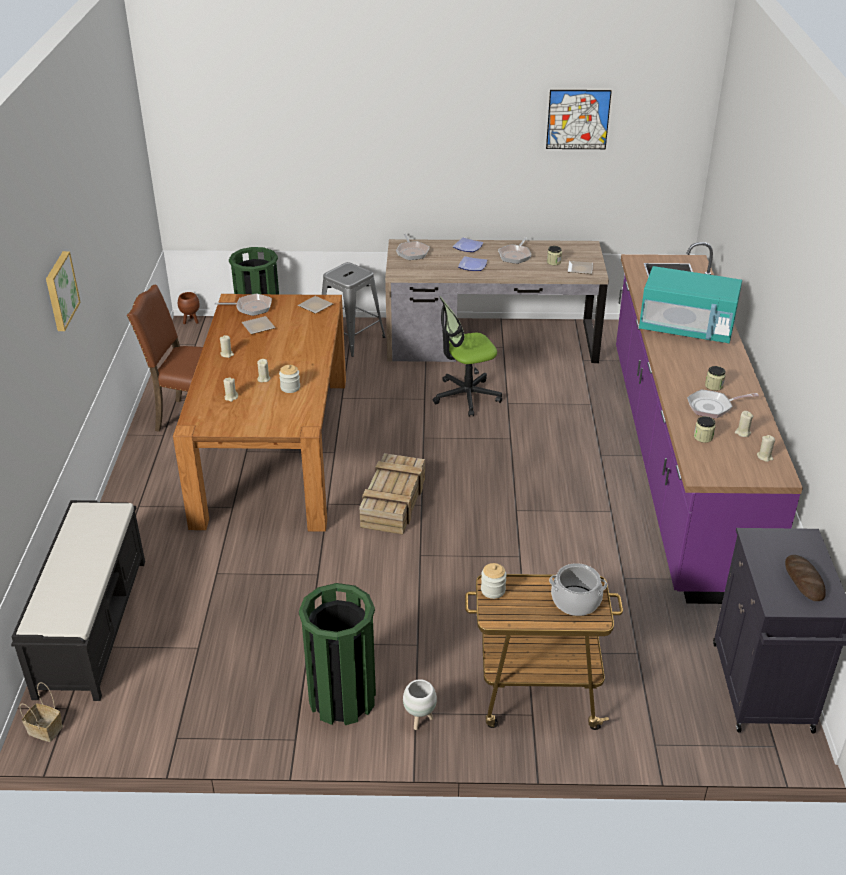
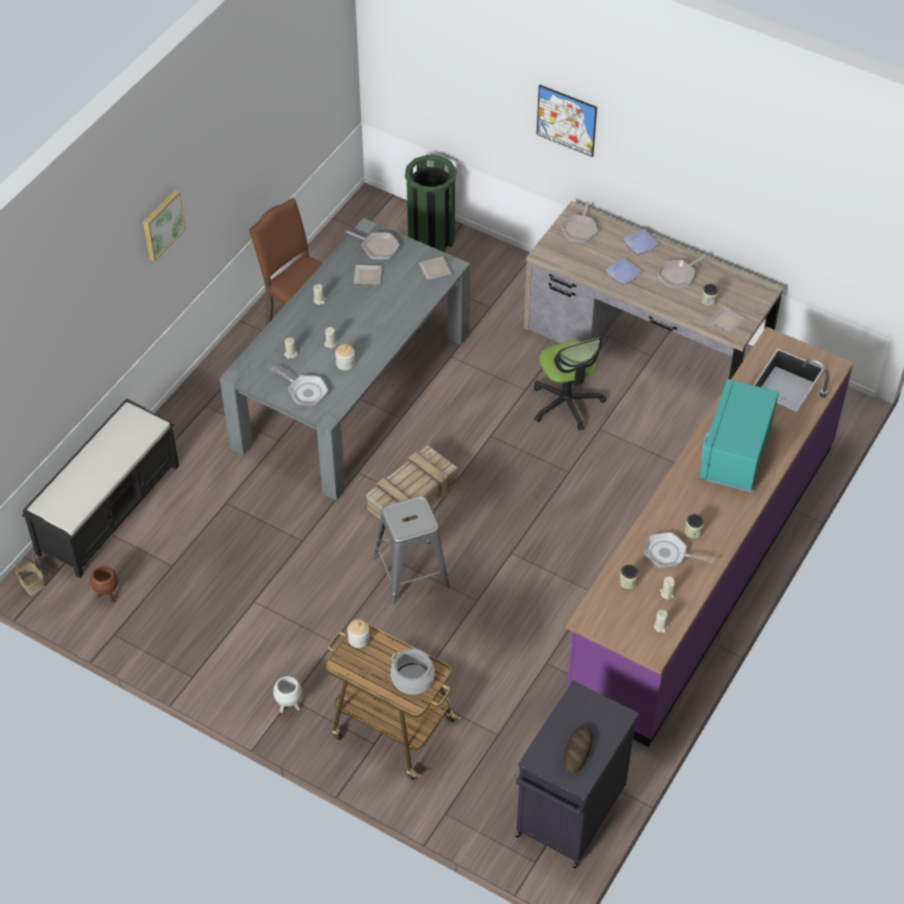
camera: 30 degrees right, 15 degrees up
(190, 321) = (375, 197): brown planter -> brown planter (107, 595)
(268, 418) = (305, 391): none -> frying pan
(274, 448) = (352, 390): brown dining table -> grey dining table
(342, 698) = (246, 660): green trash can -> none
(351, 339) = (510, 283): grey stool -> grey stool (411, 572)
(466, 396) = (566, 403): office chair -> office chair turned 120 degrees counterclockwise
(578, 119) = (773, 167): picture -> picture (566, 120)
(686, 329) = (735, 453): turquoise microwave -> turquoise microwave turned 60 degrees clockwise

